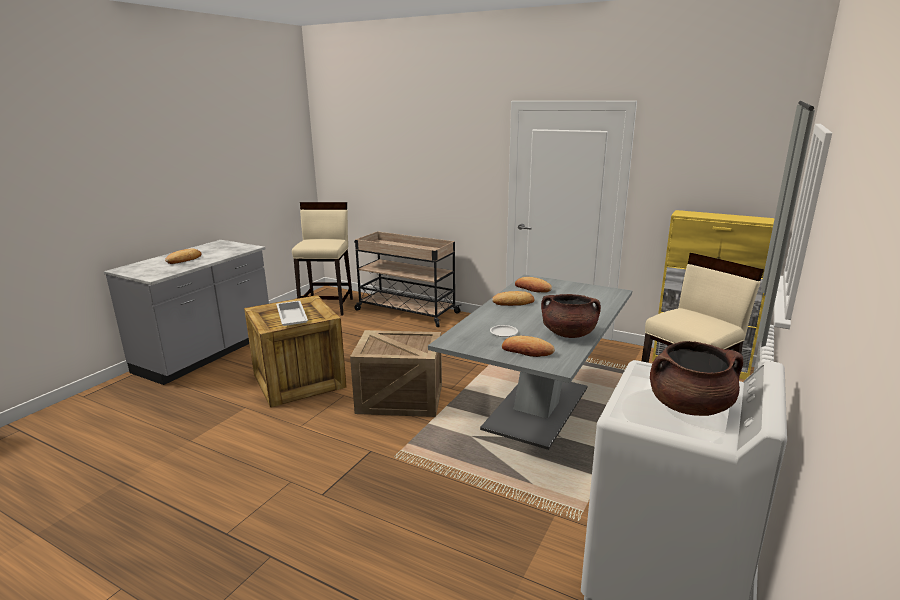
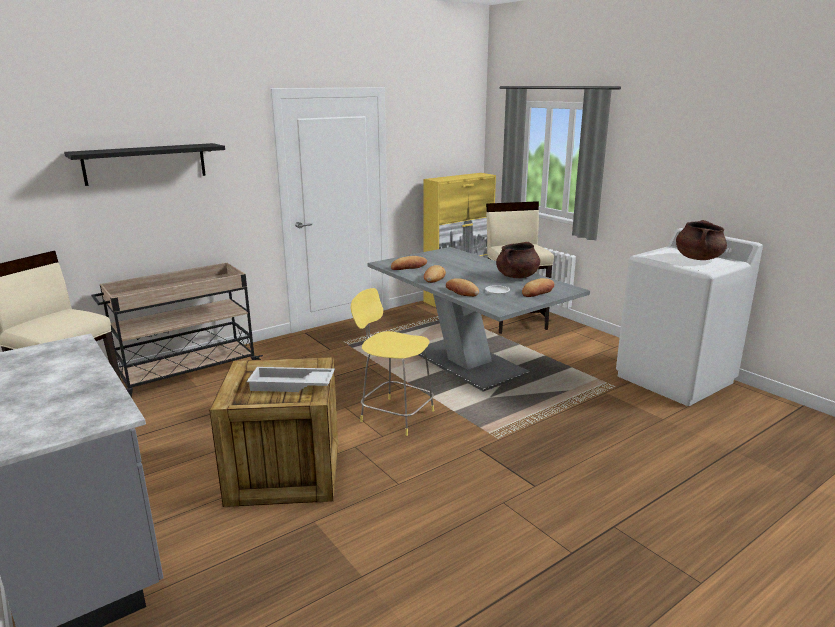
camera: 65 degrees left, 0 degrees up
(184, 259) = (47, 391): bread -> bread (462, 291)
(401, 398) = (395, 415): crate -> yellow stool
(415, 155) = (145, 163): none -> black shelf

